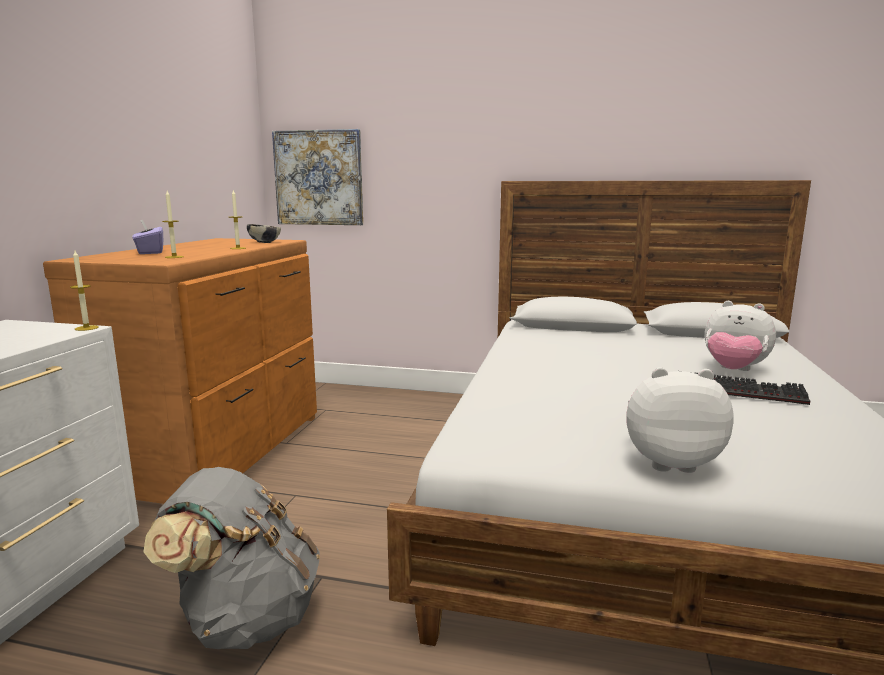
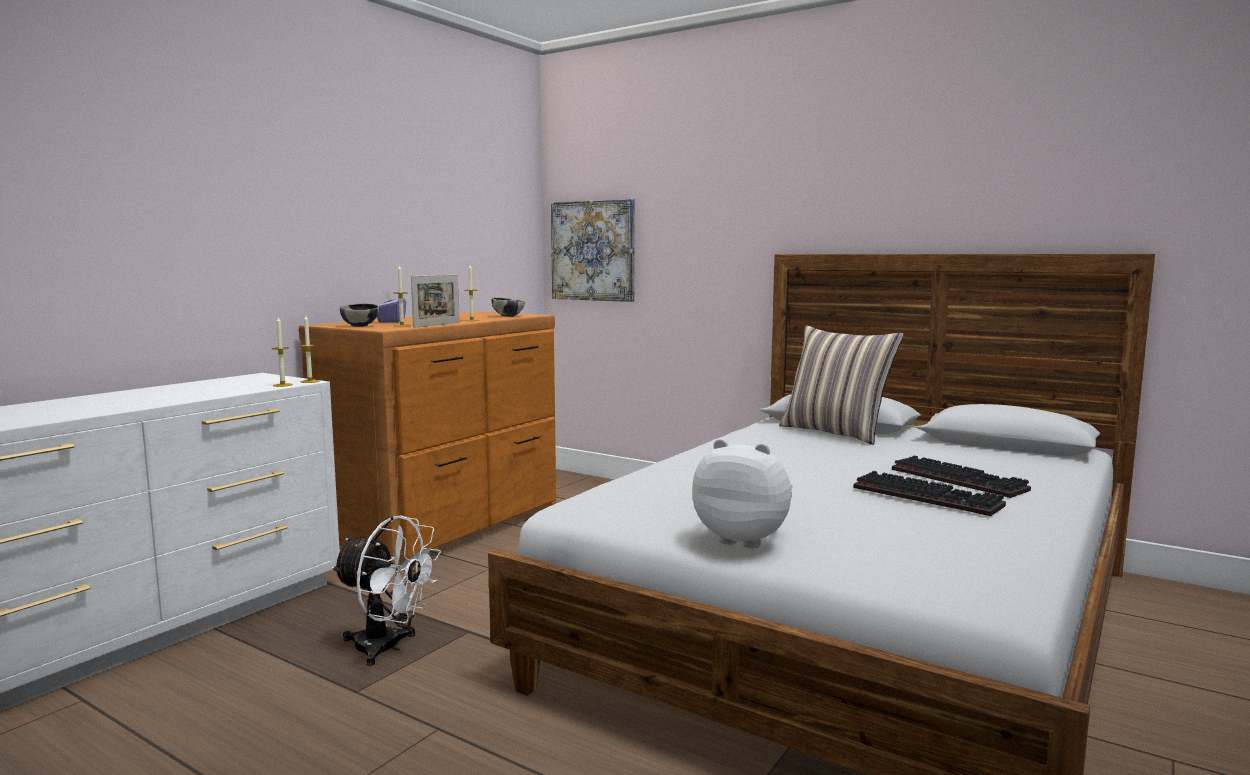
camera: 20 degrees right, 5 degrees down
(56, 336) = (282, 385): none -> candle
(126, 259) = (360, 326): none -> bowl
(212, 255) = (436, 325): none -> picture frame
(246, 618) = (387, 648): grey backpack -> white fan
(582, 334) = (836, 432): none -> pillow
(733, 370) = (961, 480): plush toy -> keyboard

